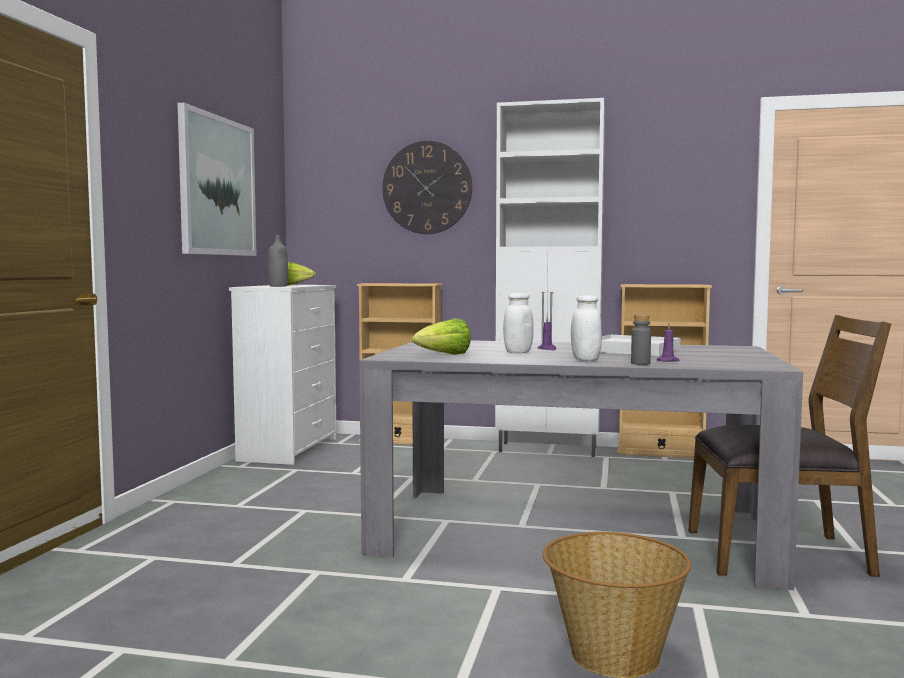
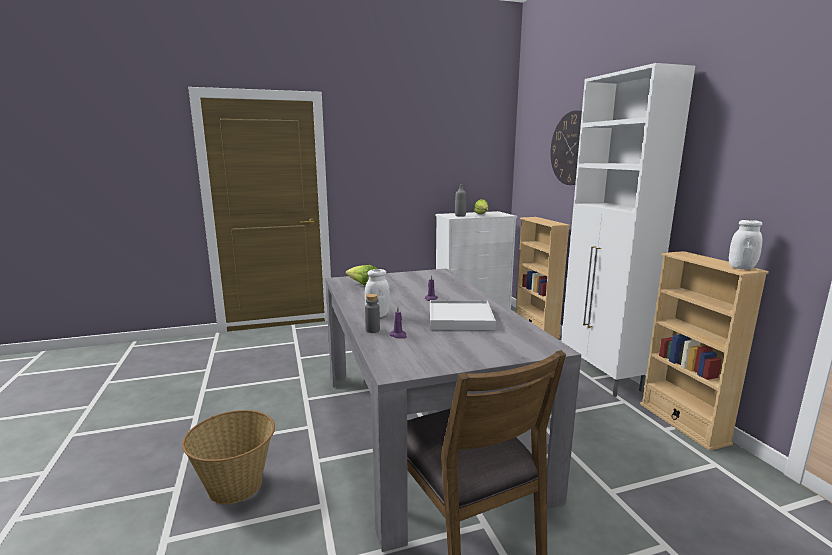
camera: 60 degrees right, 10 degrees up
(217, 186) = (429, 155): picture -> none
(518, 352) = (401, 296): white jar -> white jar (741, 267)

